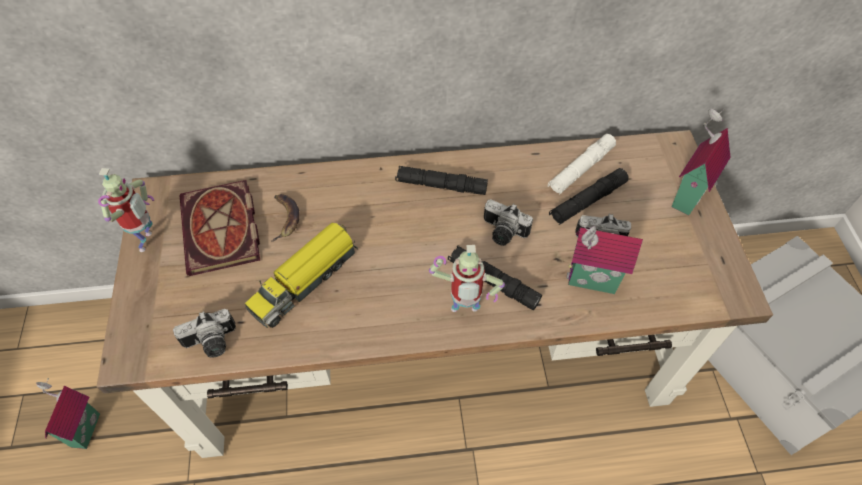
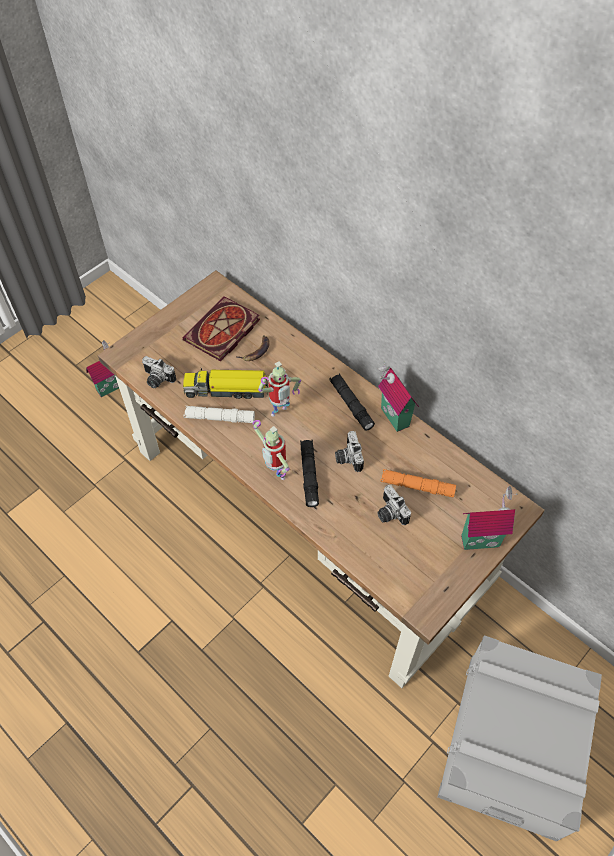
camera: 50 degrees right, 0 degrees up
(149, 242) = (186, 309): toy robot -> toy robot (280, 413)
(581, 169) = (440, 467): white flashlight -> white flashlight (219, 418)
(587, 201) = (417, 486): black flashlight -> orange flashlight
(591, 283) = (355, 525): toy house -> toy house (392, 417)

